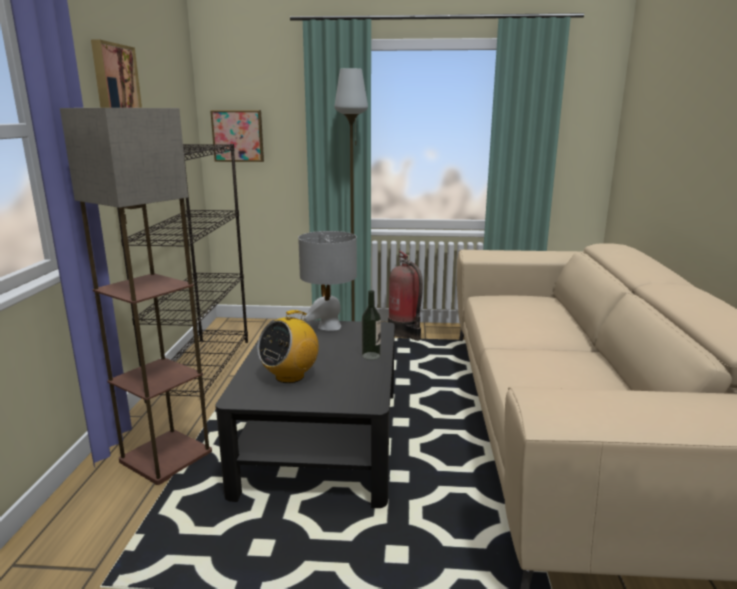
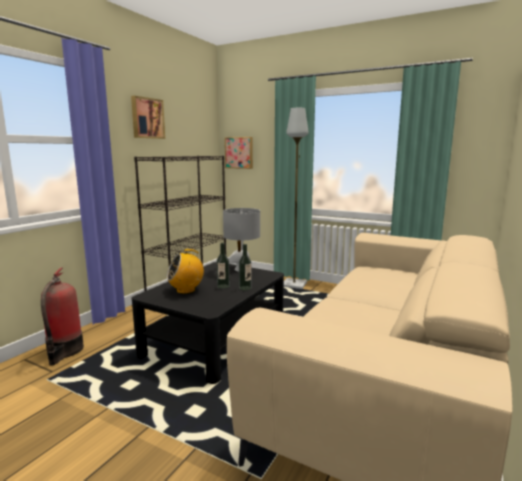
camera: 25 degrees right, 5 degrees down
(166, 458) = (129, 329): floor lamp -> none
(337, 359) = (223, 286): none -> bottle
(405, 332) = (329, 290): fire extinguisher -> fire extinguisher (64, 351)

